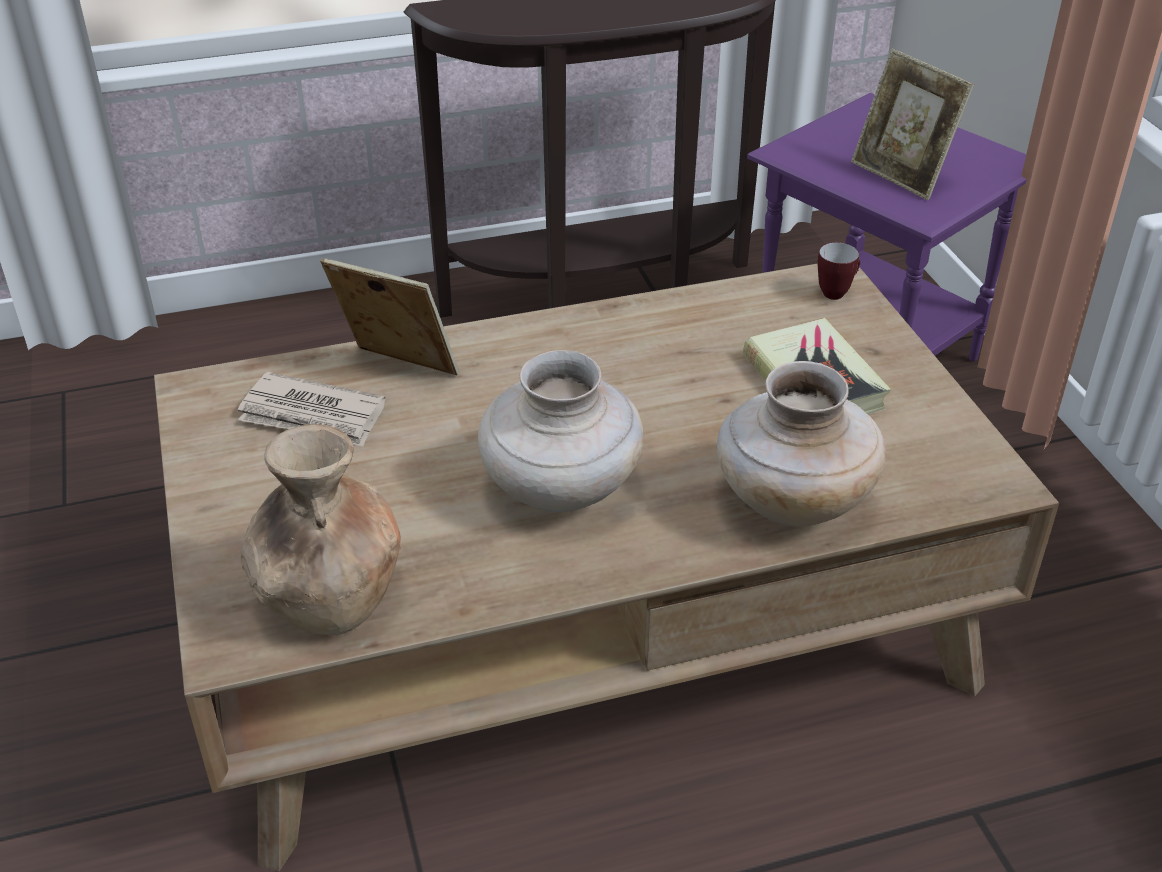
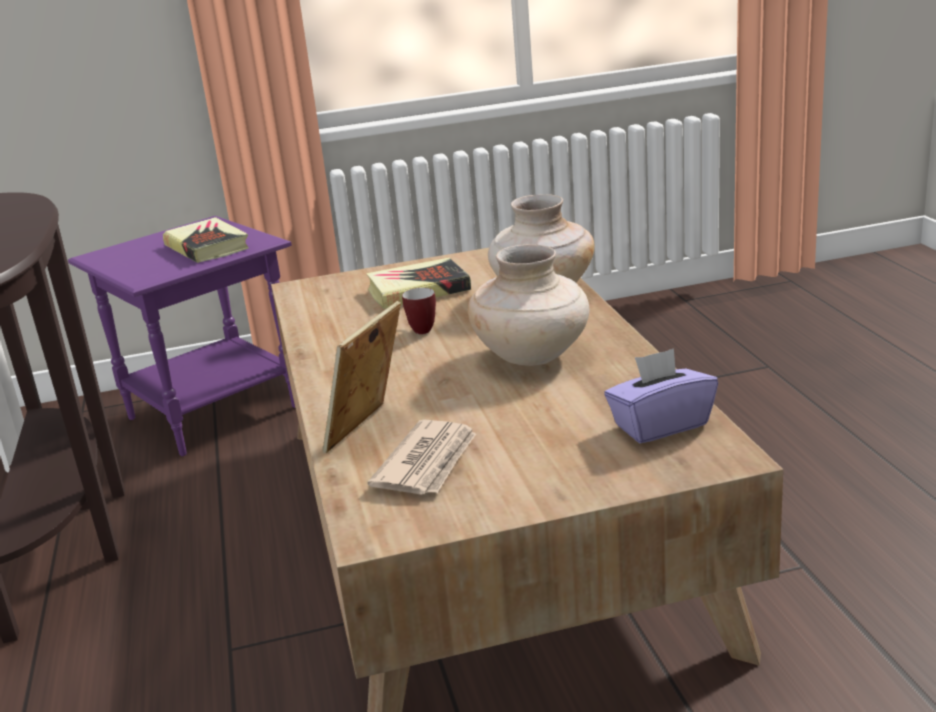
camera: 85 degrees left, 15 degrees down
(329, 595) = (660, 425): brown vase -> purple tissue box
(836, 292) = (314, 286): mug -> mug (419, 330)
(901, 176) = (207, 247): picture frame -> book

